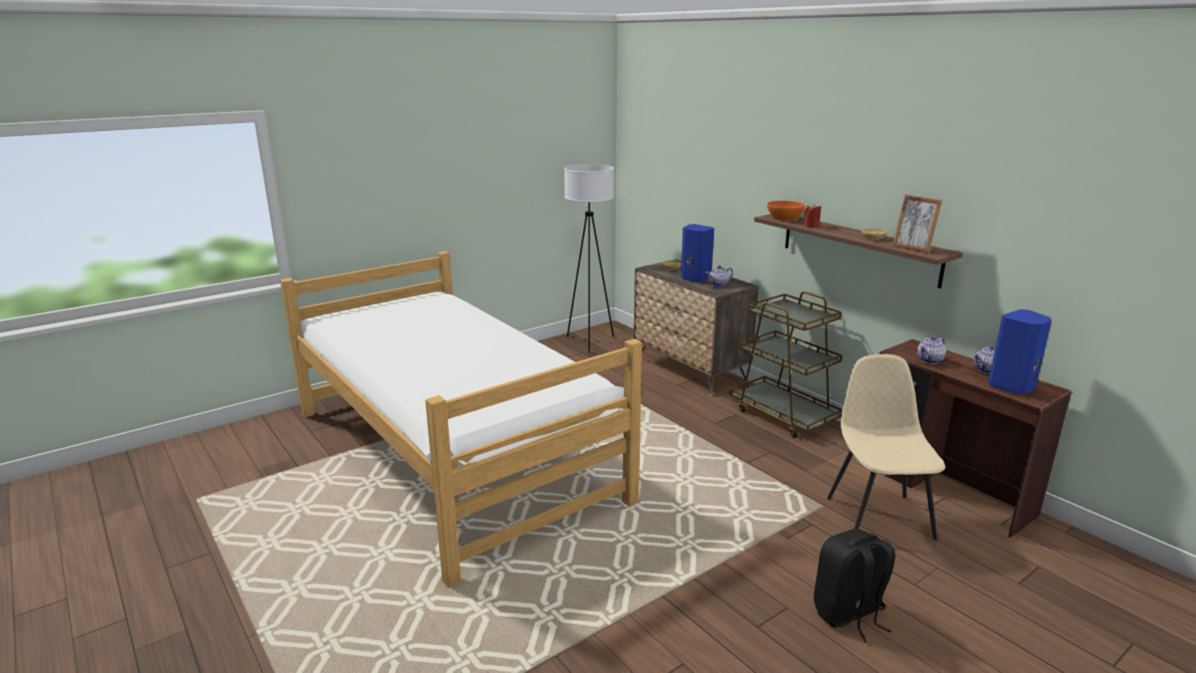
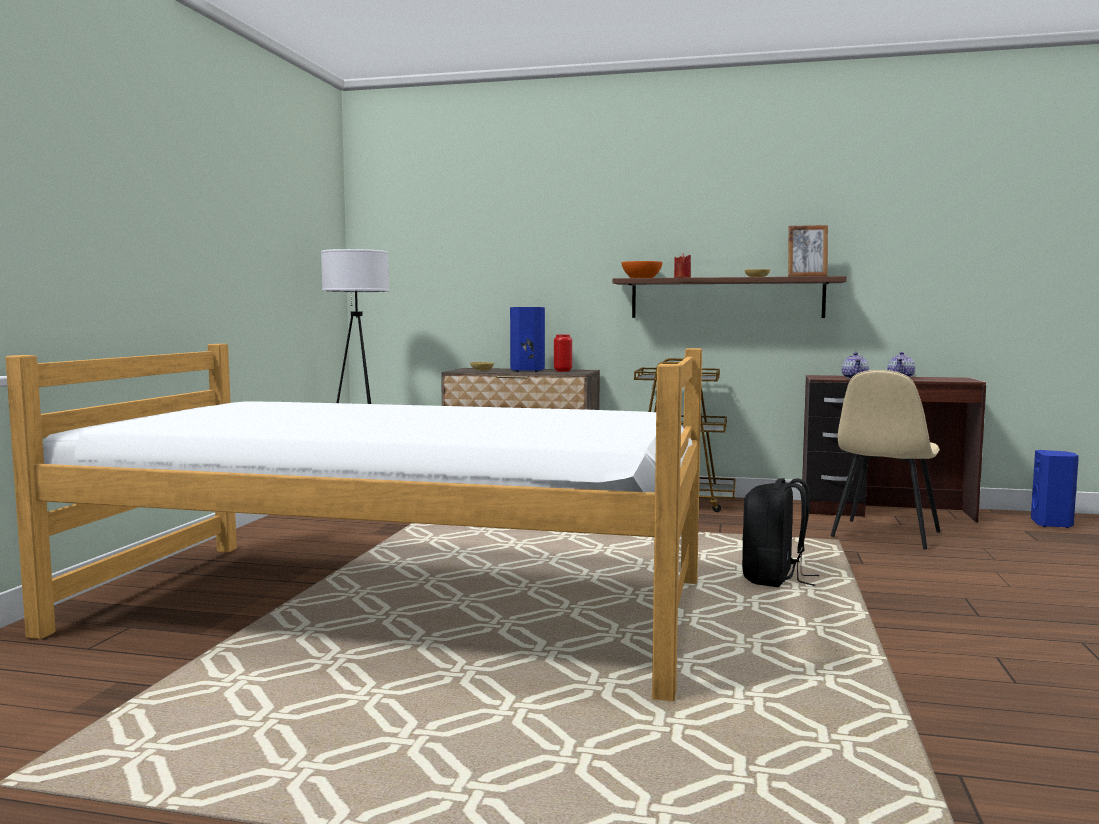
camera: 40 degrees left, 15 degrees down
(718, 284) = (563, 371): teapot -> red vase
(849, 614) = (1007, 587): black backpack -> black backpack (774, 579)
(878, 516) = (884, 535): beige chair -> beige chair turned 105 degrees counterclockwise
(1012, 387) = (940, 379): blue speaker -> blue speaker (1052, 524)

